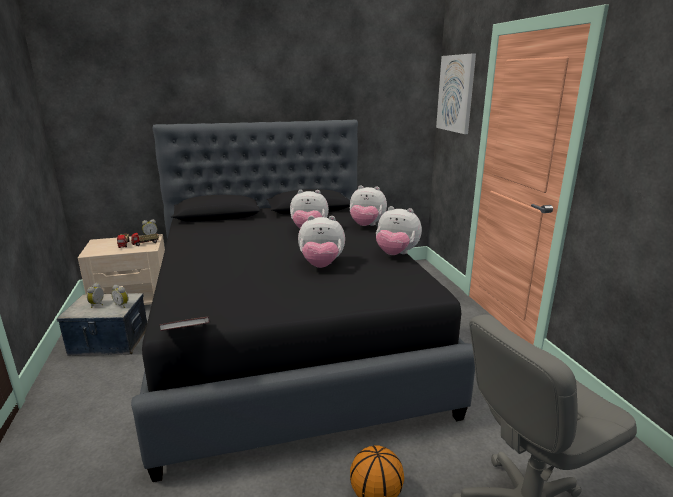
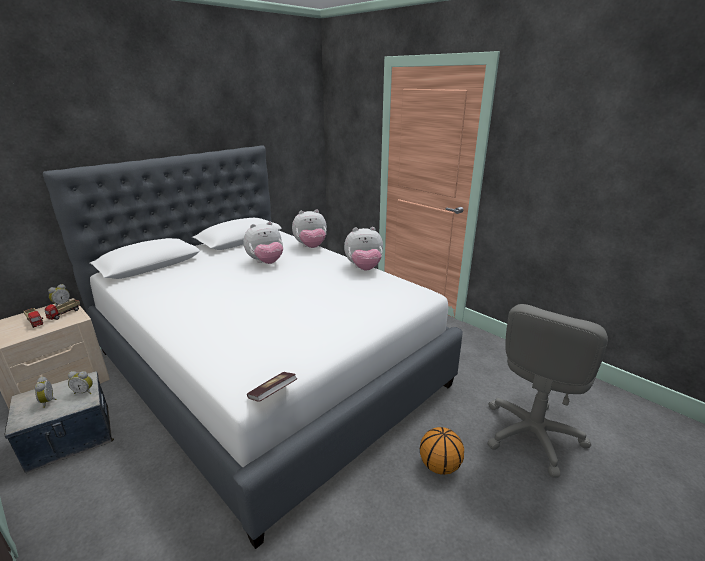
camera: 30 degrees left, 5 degrees up
(287, 337) = (267, 367): black bed -> white bed
(321, 265) = (316, 293): plush toy -> none
(456, 93) = (347, 116): picture -> none

